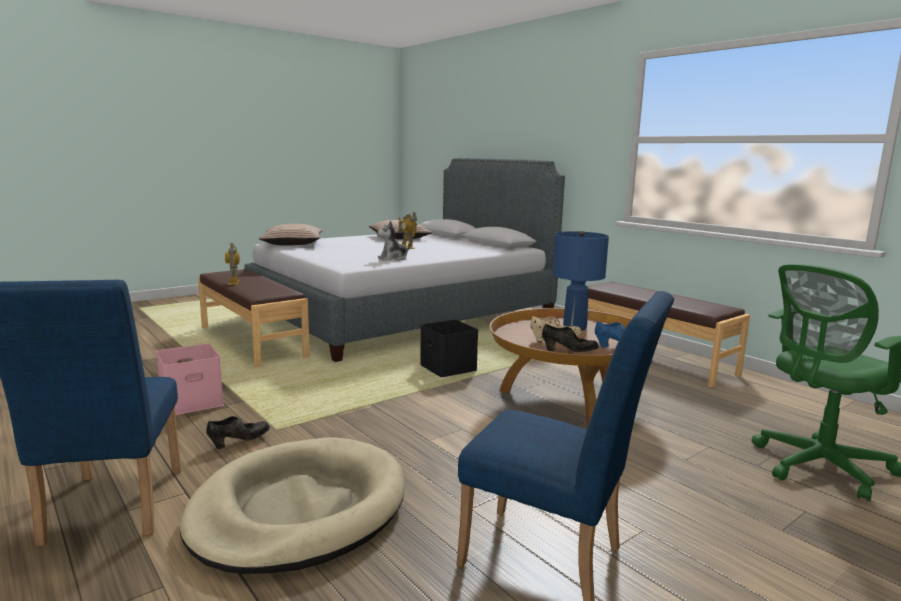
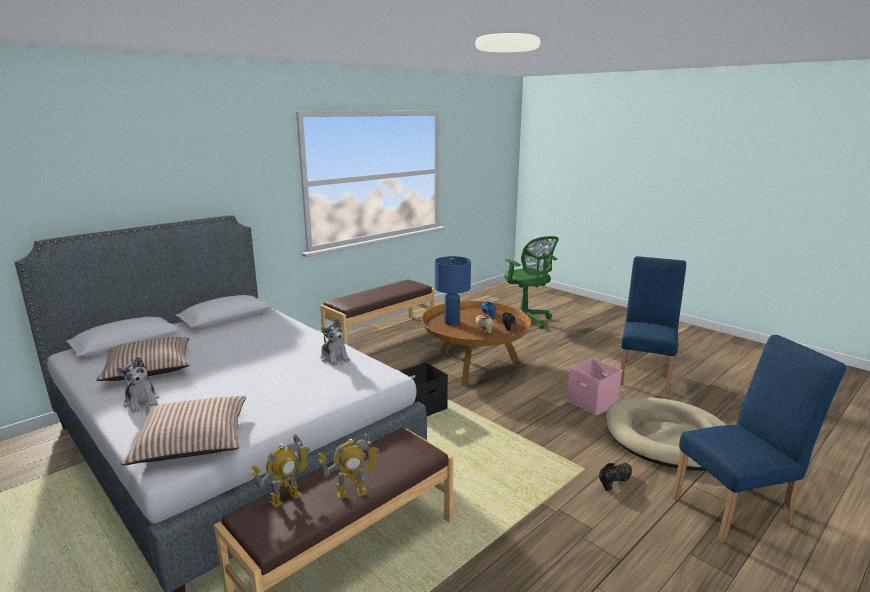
camera: 95 degrees left, 5 degrees up
(192, 401) = (560, 538): pink storage box -> pink storage box (591, 402)
(240, 442) = (614, 482): black shoe -> black shoe turned 90 degrees clockwise
(349, 238) = (142, 402): none -> plush toy
(407, 247) = (253, 357): toy robot -> toy robot (285, 498)

